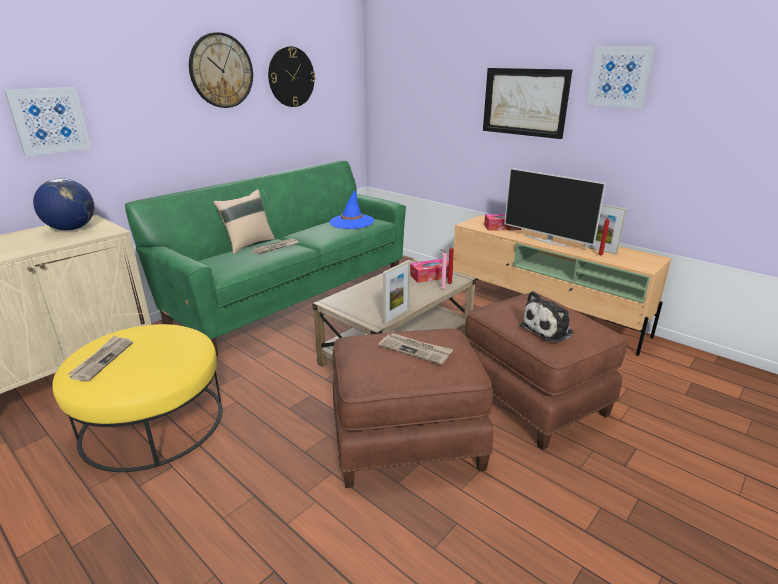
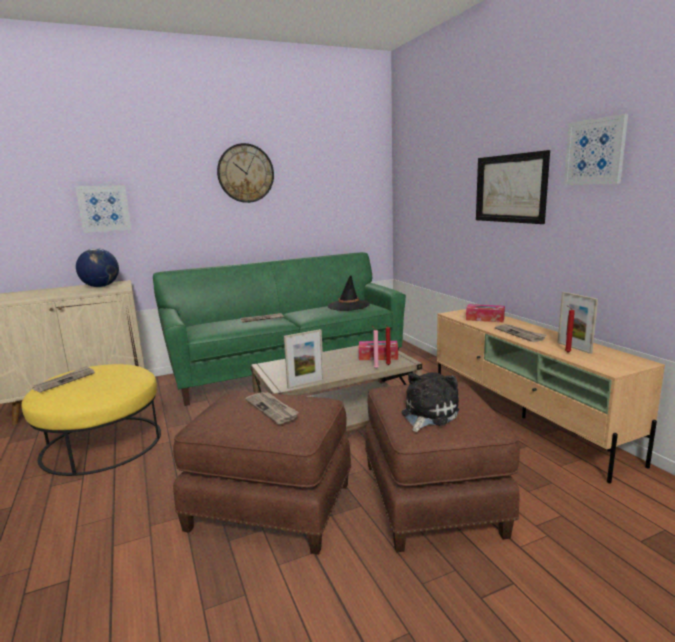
camera: 25 degrees right, 10 degrees down
(248, 244) = (246, 316): beige pillow -> none
(291, 77) = (312, 178): wall clock -> none
(351, 222) = (348, 305): blue hat -> black hat
(547, 241) = (520, 334): television -> newspaper
(549, 329) = (427, 414): plush toy -> plush toy turned 135 degrees clockwise

